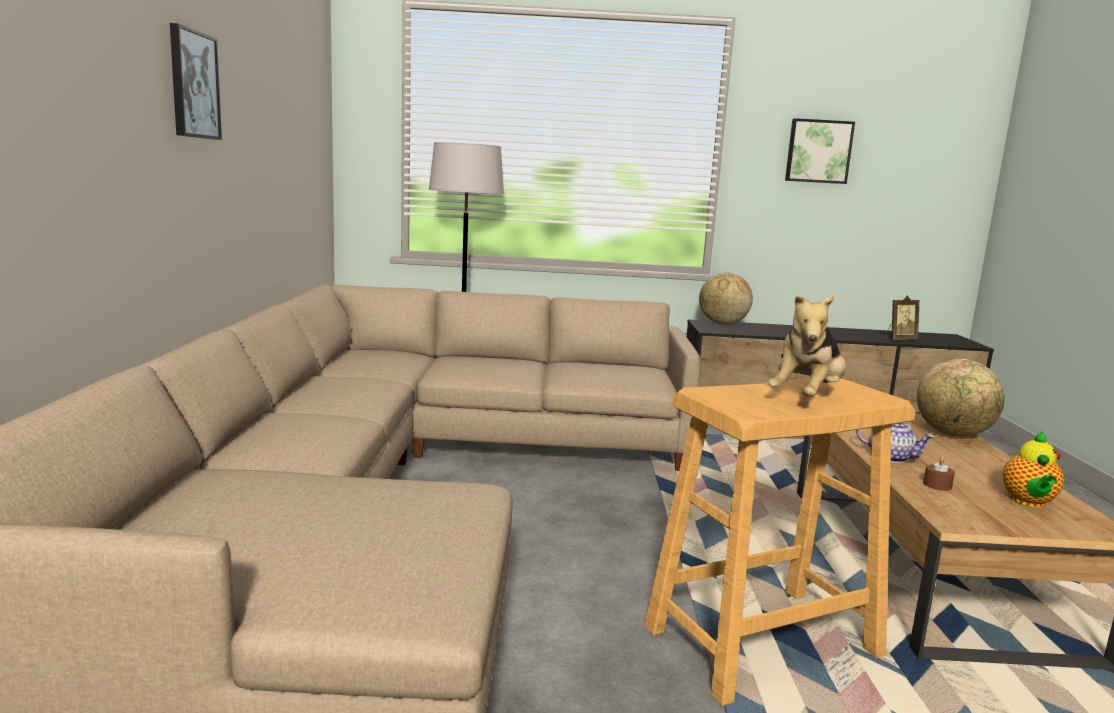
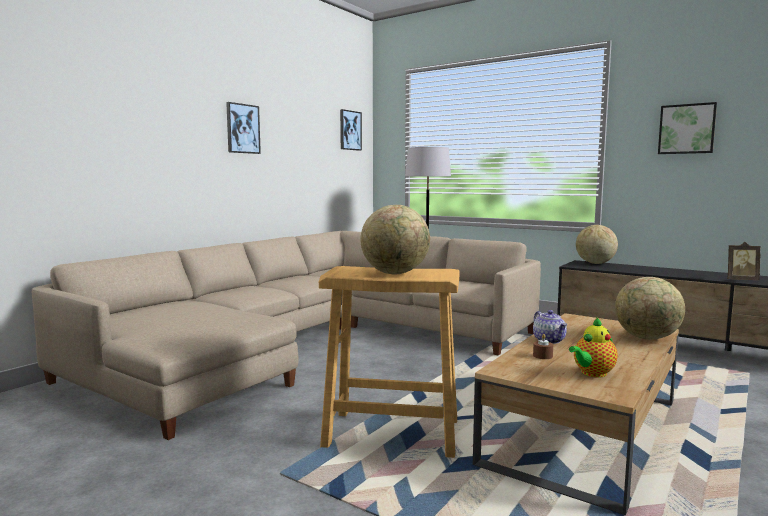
camera: 35 degrees right, 5 degrees down
(312, 98) = (350, 130): none -> picture
(807, 397) = (395, 273): plush toy -> globe

